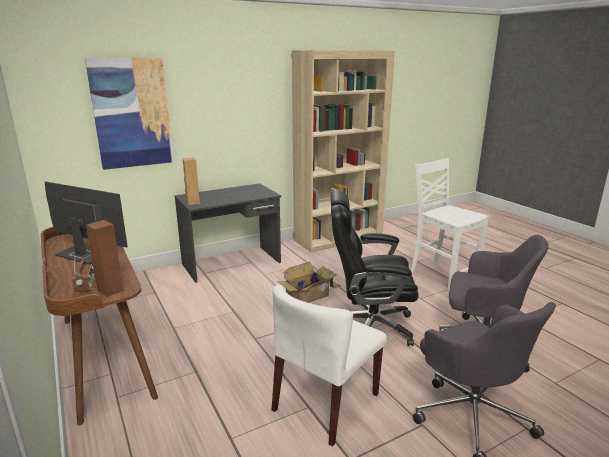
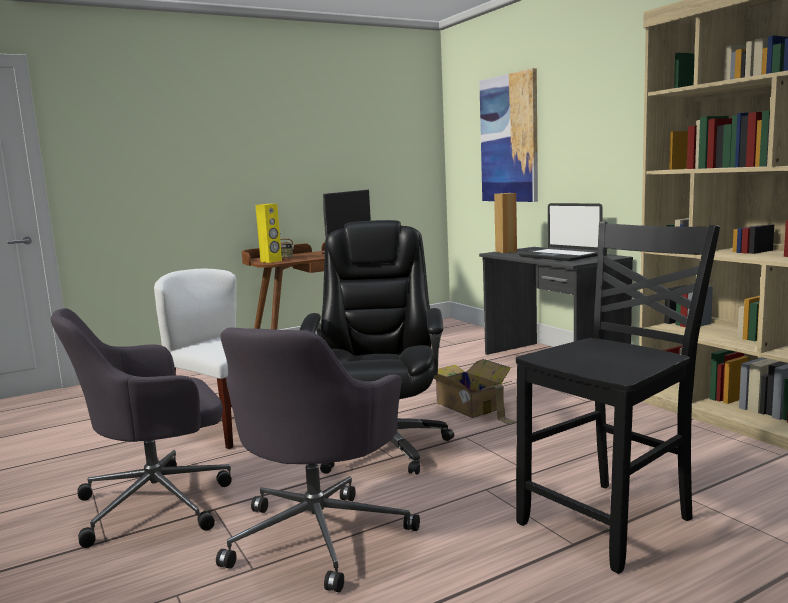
camera: 90 degrees right, 10 degrees down
(111, 290) = (271, 261): brown speaker -> yellow speaker
(237, 194) = (560, 256): none -> laptop
(442, 276) = (610, 522): white chair -> black chair

